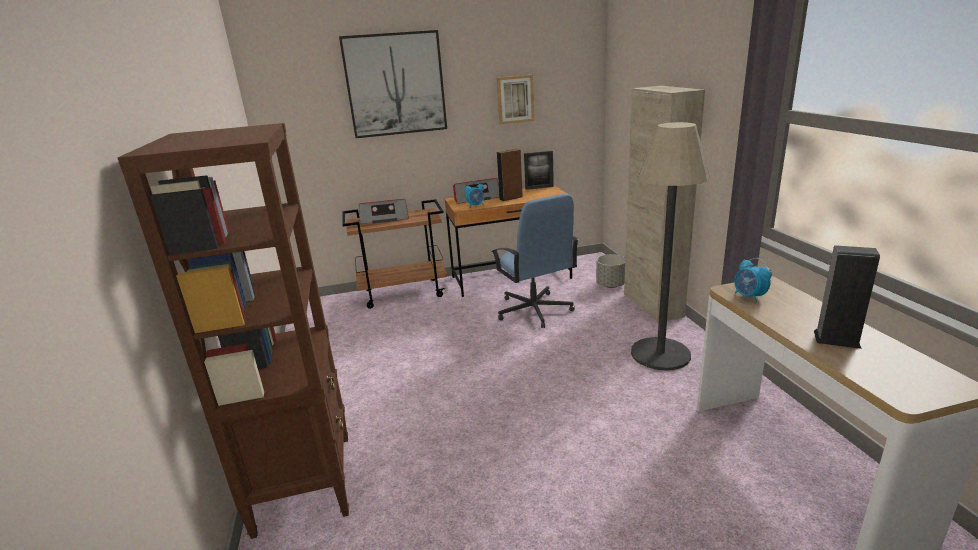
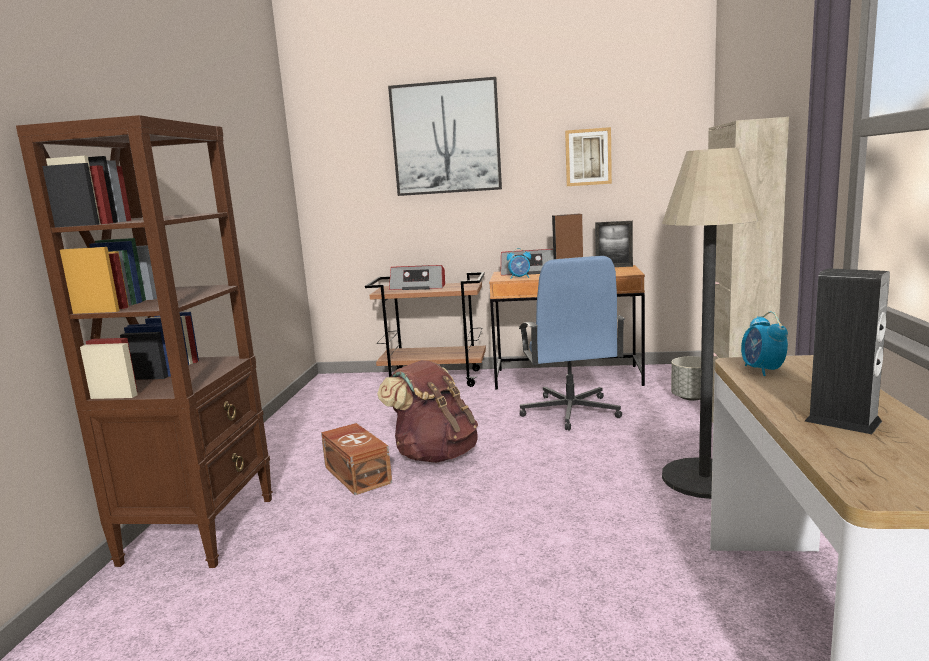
camera: 20 degrees right, 10 degrees down
(406, 398) = (358, 474): none -> brown storage box
(457, 368) = (435, 455): none -> brown backpack

